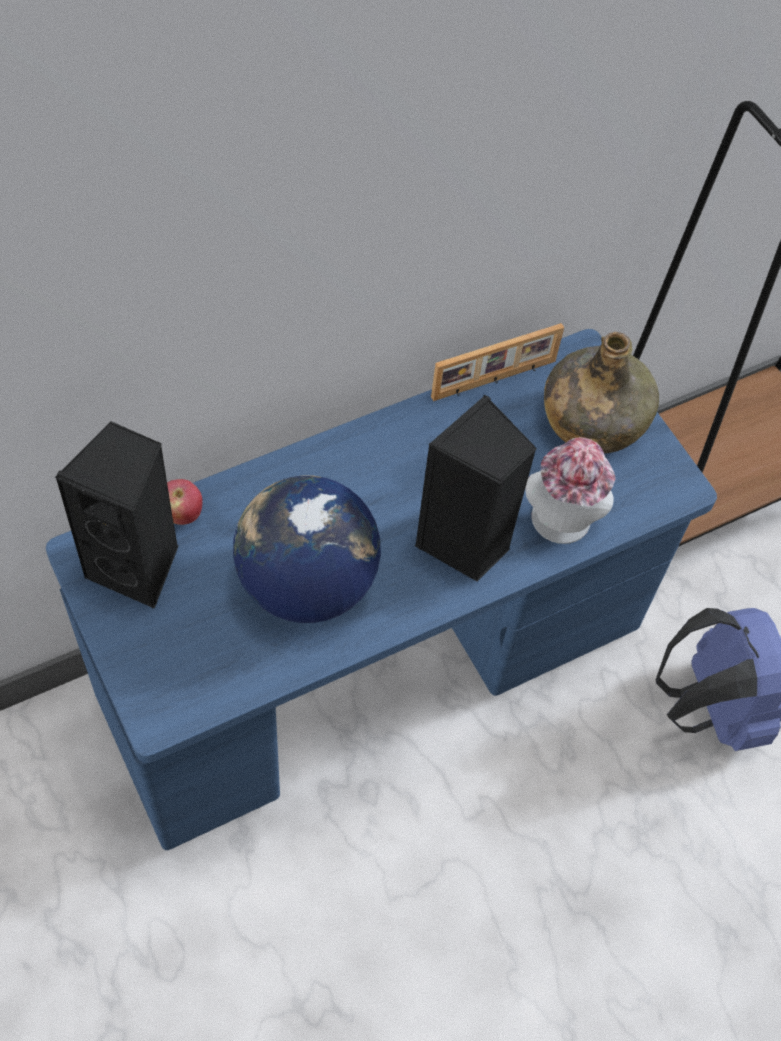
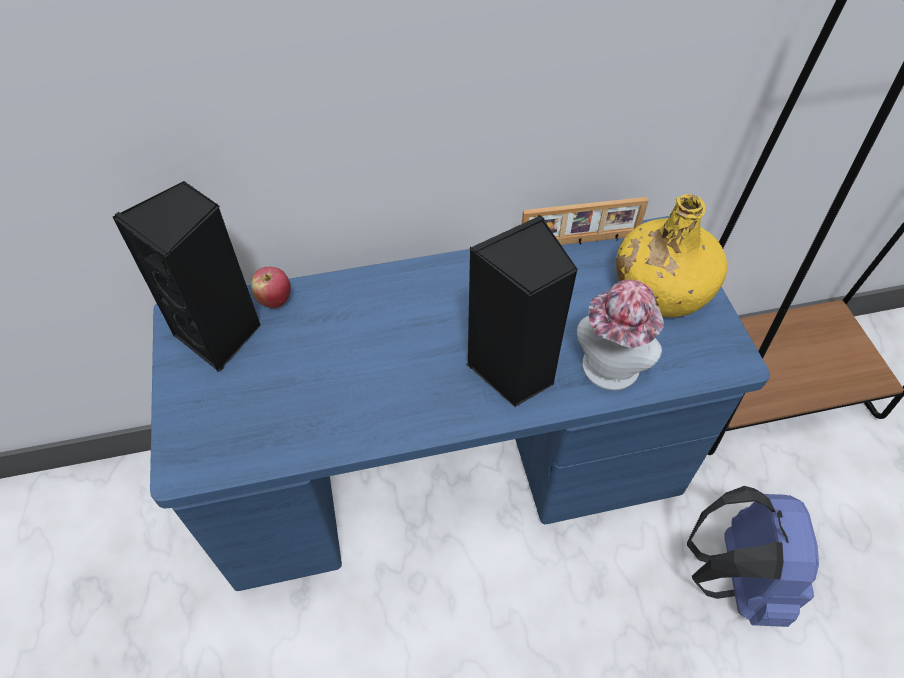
camera: 20 degrees right, 5 degrees down
(306, 583) = (358, 377): globe -> none
(592, 420) = (661, 289): green bottle -> yellow bottle

